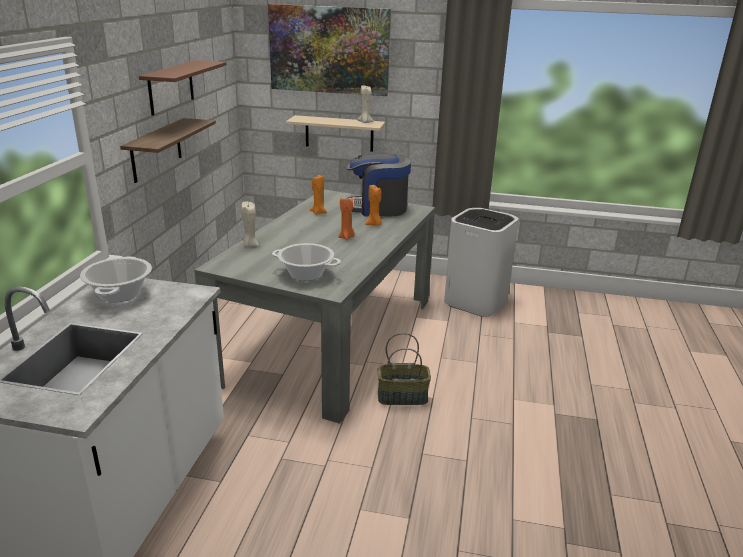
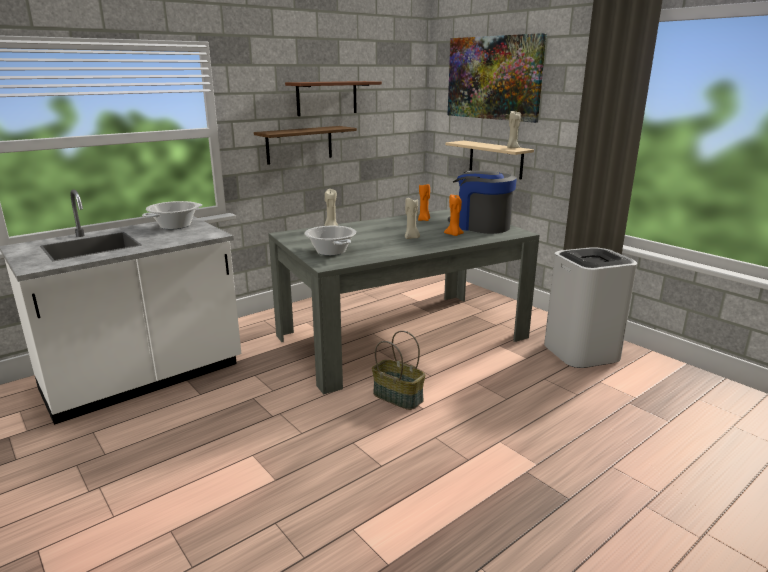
camera: 40 degrees right, 5 degrees down
(346, 237) = (411, 238): orange candle -> beige candle

